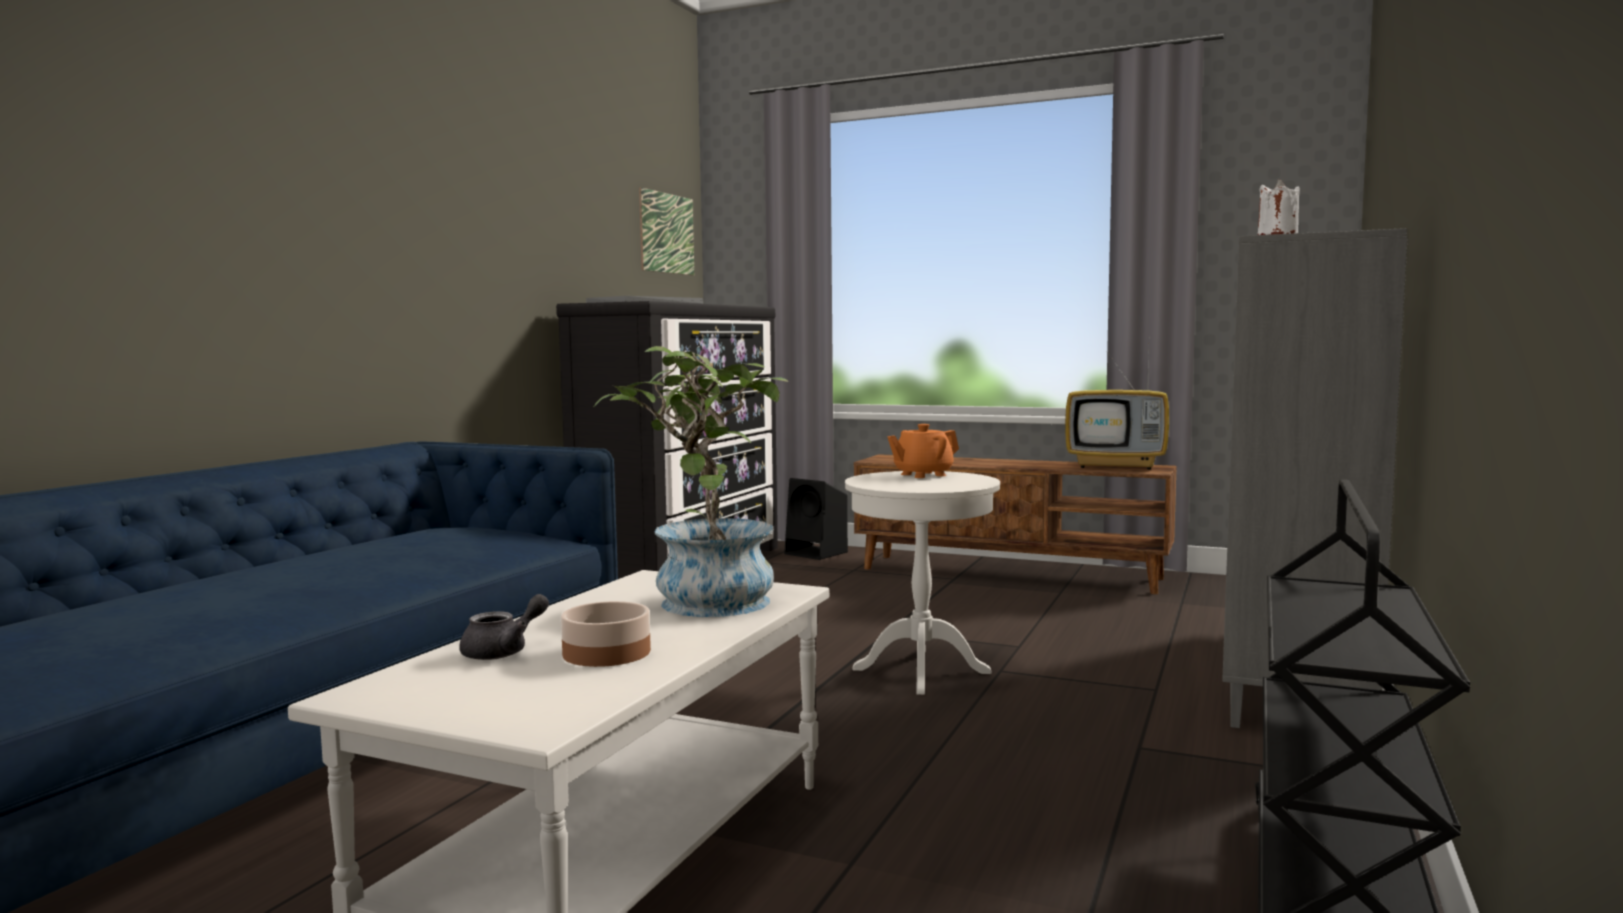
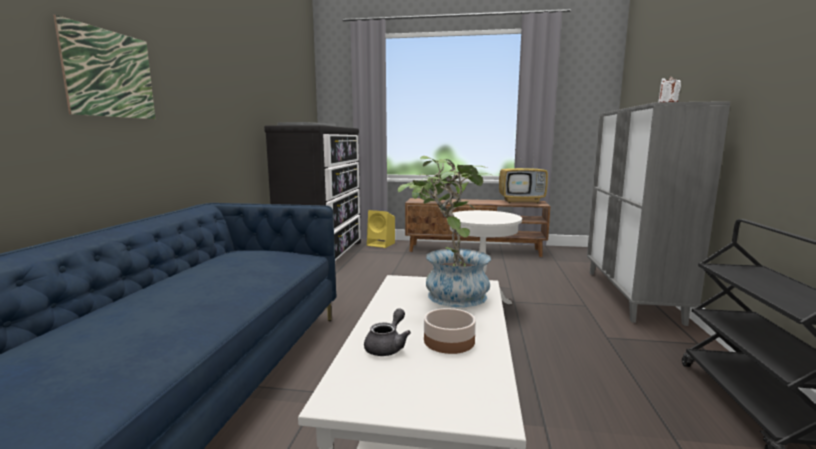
camera: 15 degrees left, 5 degrees up
(667, 233) = (304, 89): picture -> picture (110, 74)
(817, 553) = (381, 244): black speaker -> yellow speaker
(922, 475) = (479, 213): orange teapot -> none

